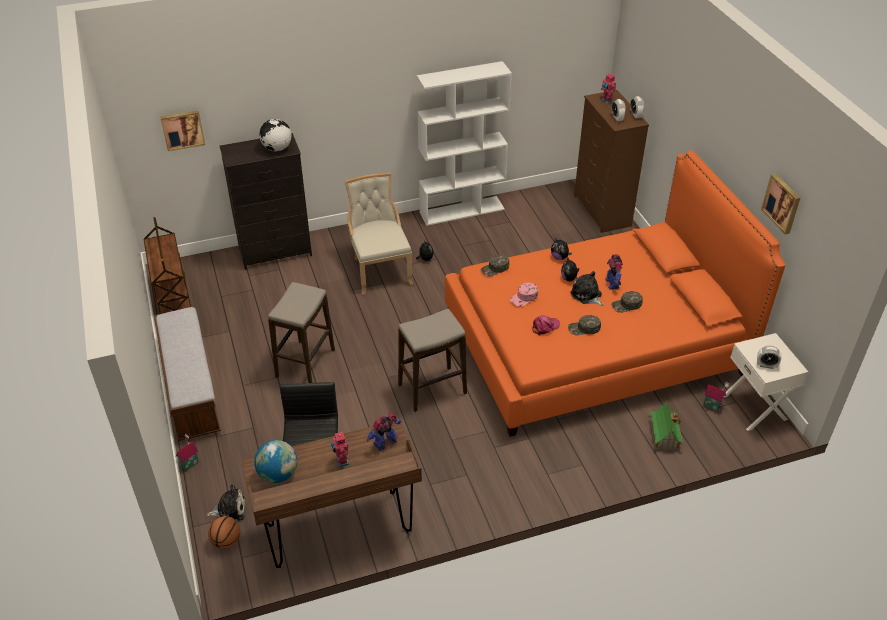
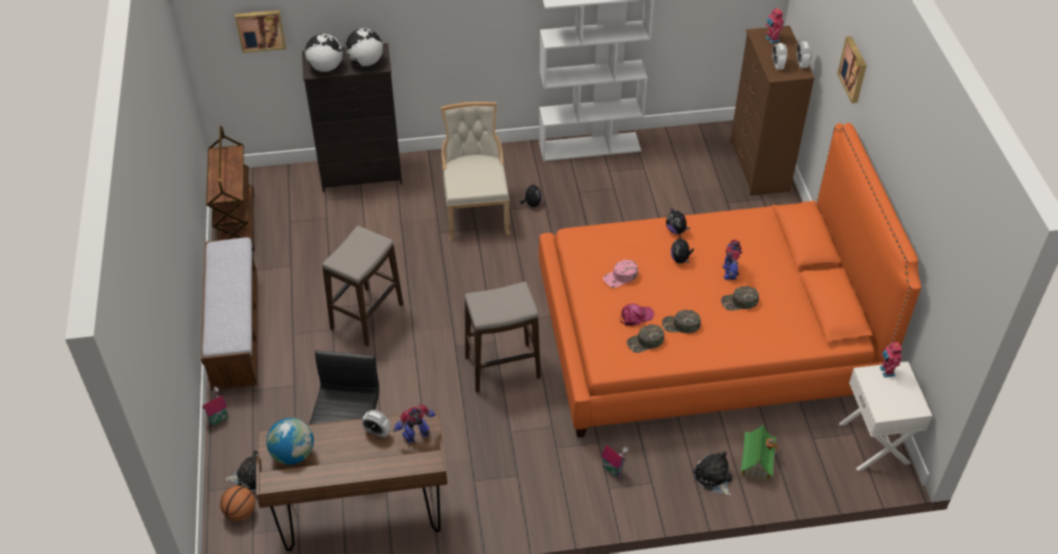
camera: 10 degrees right, 5 degrees up
(243, 156) = (326, 67): none -> globe
(341, 461) = (364, 449): toy robot -> toy robot (886, 371)
(495, 268) = (596, 235): green cap -> green cap (645, 342)
(587, 295) = (695, 283): plush toy -> plush toy (713, 478)
(712, 405) = (824, 433): toy house -> toy house (613, 469)
(766, 365) = (883, 401): alarm clock -> alarm clock (377, 432)
(782, 203) = (926, 214): picture -> picture (854, 69)

